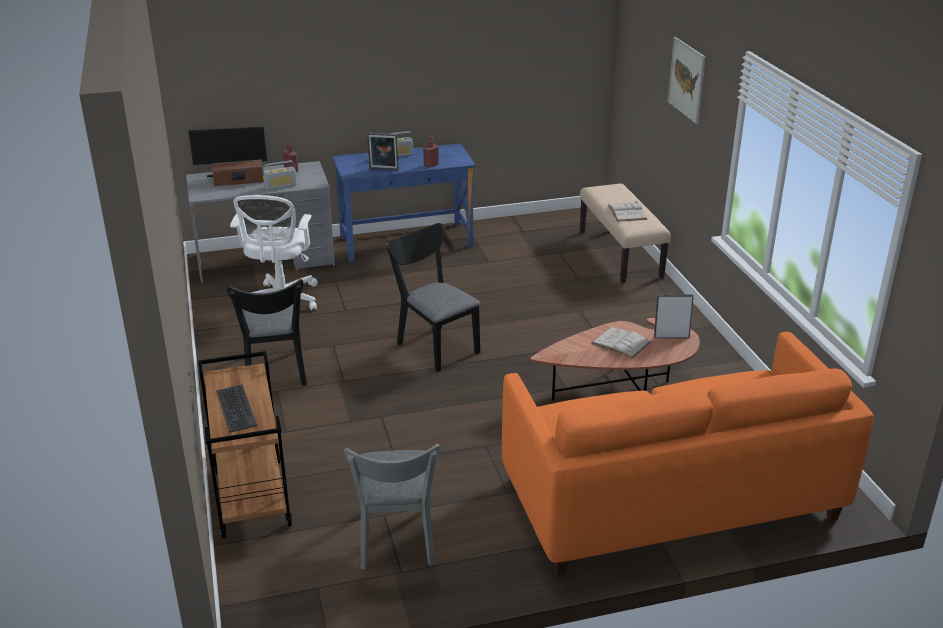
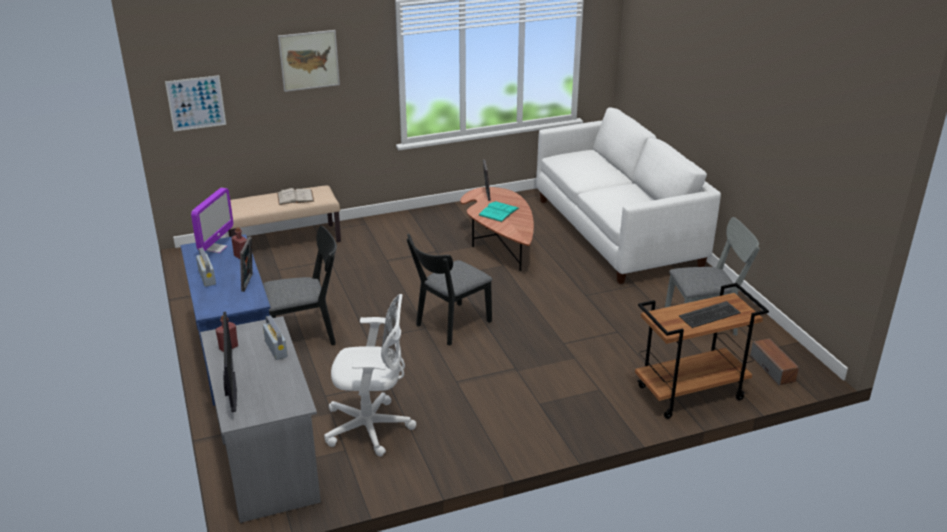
camera: 95 degrees left, 0 degrees up
(238, 181) = (254, 382): speaker -> speaker (772, 368)
(275, 373) = (511, 409): black chair -> black chair (307, 334)
(449, 155) = (216, 248): none -> monitor
(620, 342) = (499, 212): white book -> turquoise book
(631, 73) = (196, 103): none -> picture
(670, 498) = (617, 232): orange sofa -> white sofa

